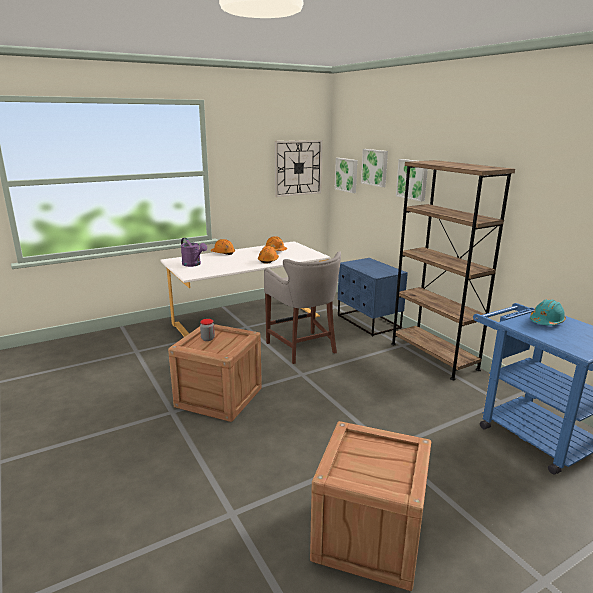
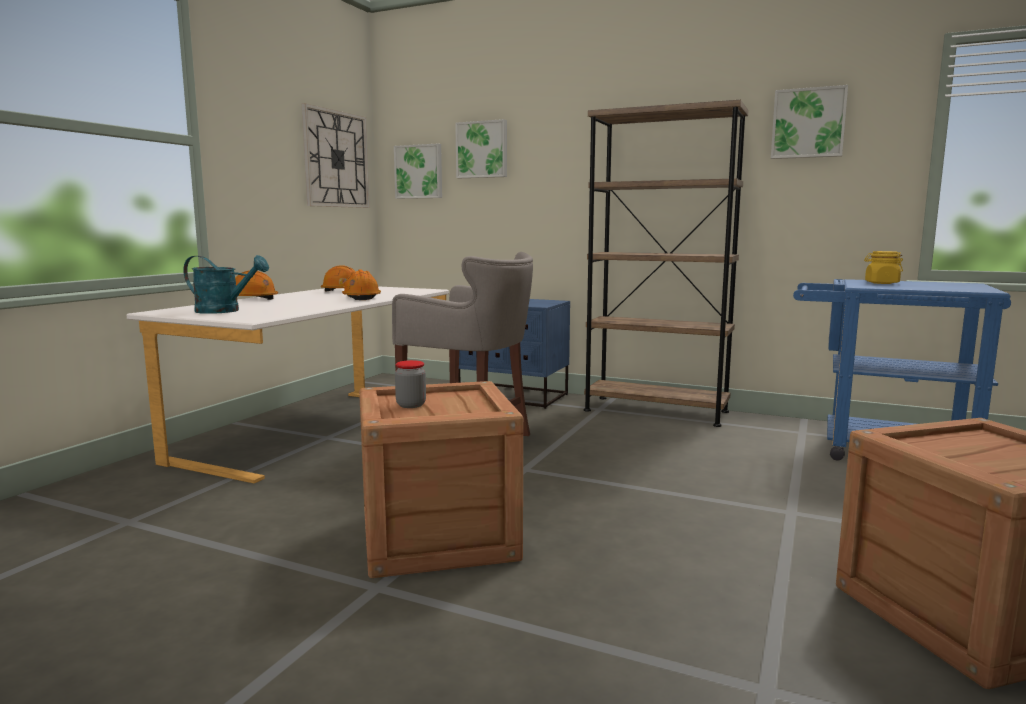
camera: 35 degrees left, 10 degrees down
(193, 264) = (225, 311): purple watering can -> turquoise watering can
(413, 179) = (563, 155): picture -> picture (808, 123)
(546, 321) = (881, 283): turquoise hard hat -> yellow jar

